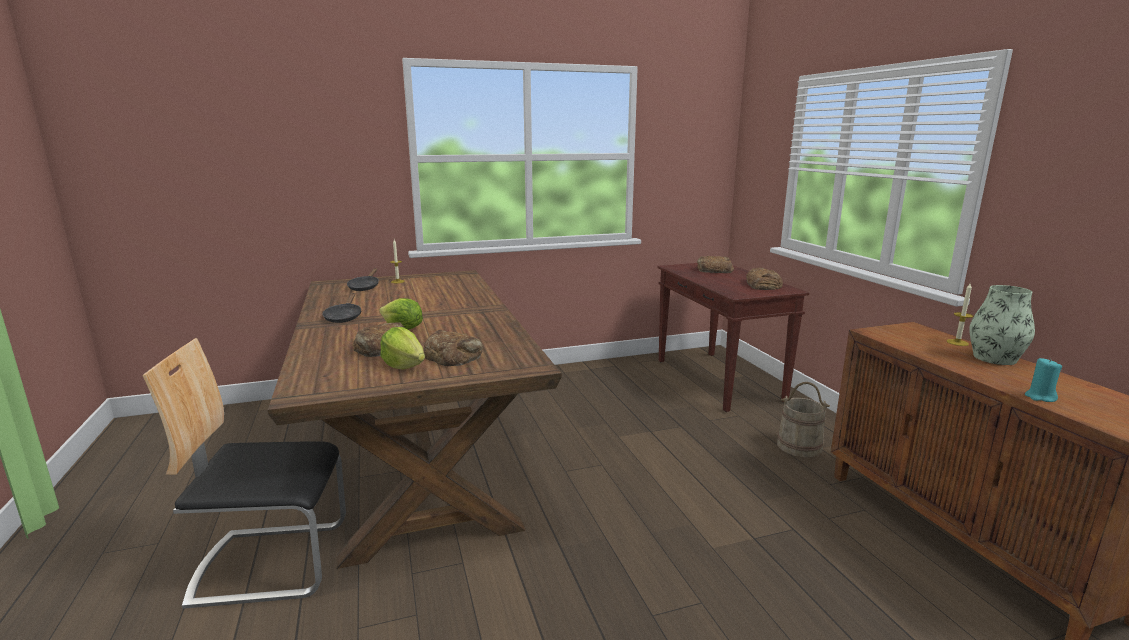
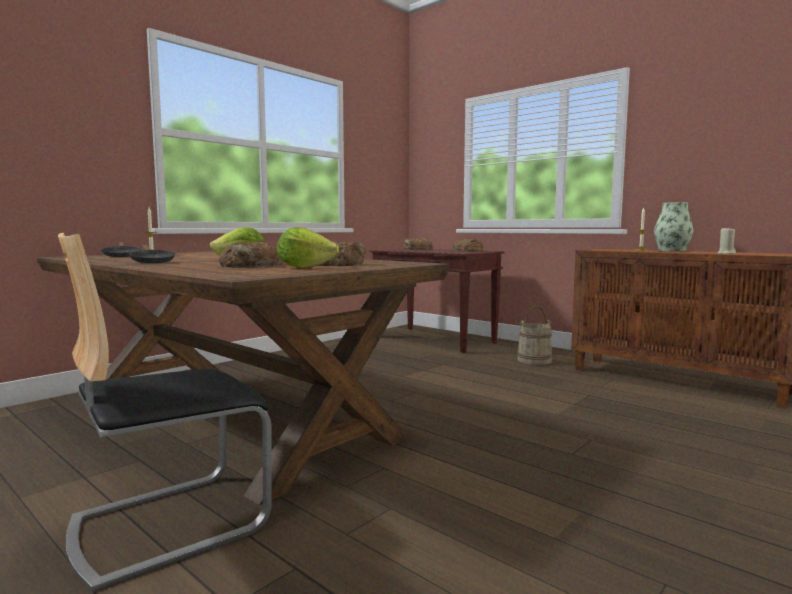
camera: 30 degrees left, 10 degrees down
(1040, 397) = (726, 253): turquoise candle -> beige candle

